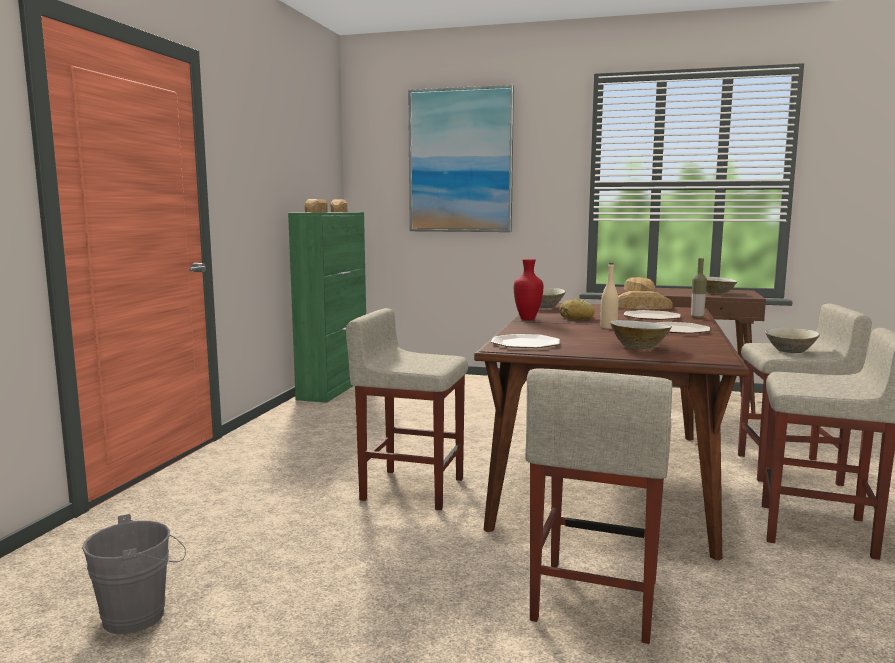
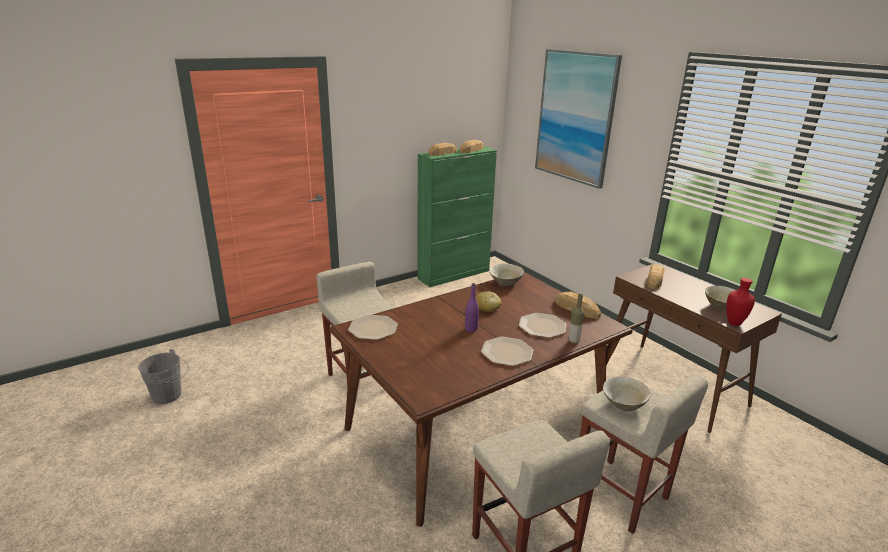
camera: 40 degrees right, 15 degrees up
(526, 319) = (452, 296): red vase -> red vase (733, 323)
(595, 600) = (314, 504): beige stool -> none
(608, 327) = (471, 329): beige bottle -> purple bottle
(639, 347) = (420, 362): beige bowl -> none

